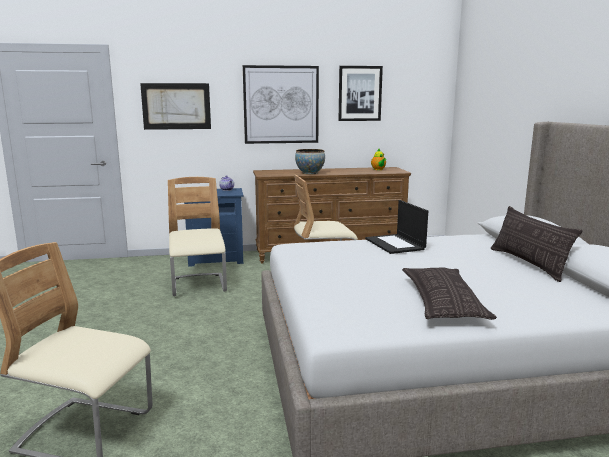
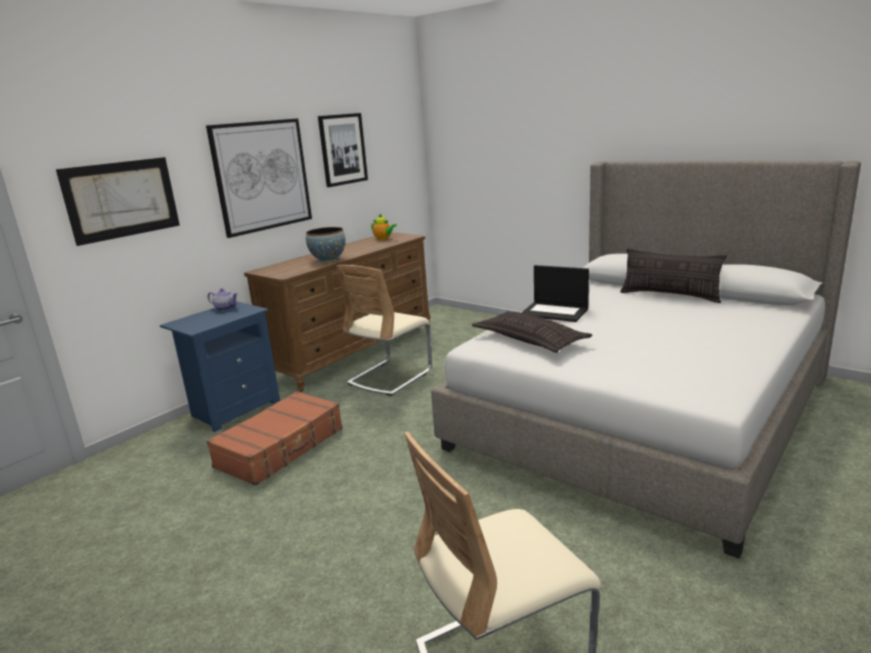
camera: 40 degrees left, 5 degrees up
(198, 286) = (281, 448): beige chair -> brown suitcase
(443, 301) = (708, 346): pillow -> pillow (530, 339)

